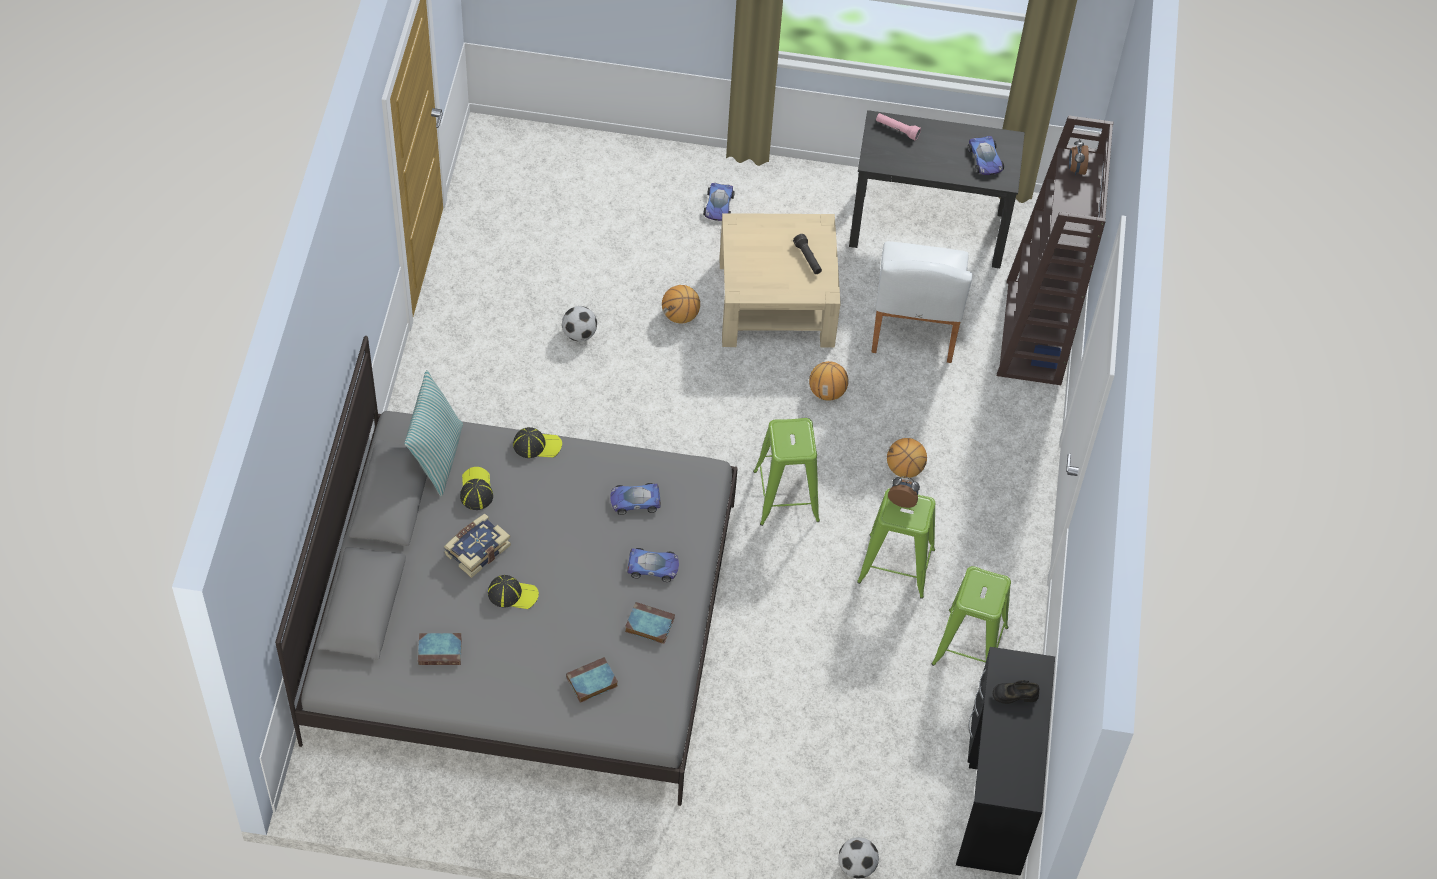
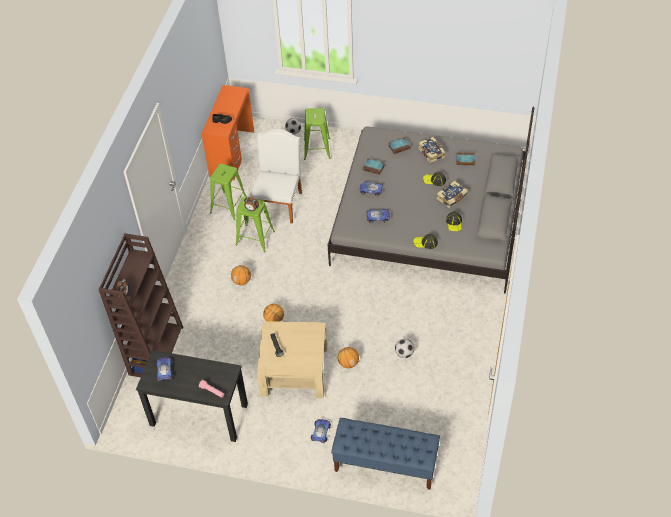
camera: 170 degrees left, 5 degrees down
(436, 457) = (474, 238): pillow -> none
(515, 669) = (432, 153): none -> book
(610, 162) = (385, 464): none -> blue bench
(786, 495) = (302, 270): green stool -> green stool (317, 149)
(914, 329) = (221, 353): white chair -> white chair (279, 202)
(996, 794) = (232, 154): black desk -> orange desk

